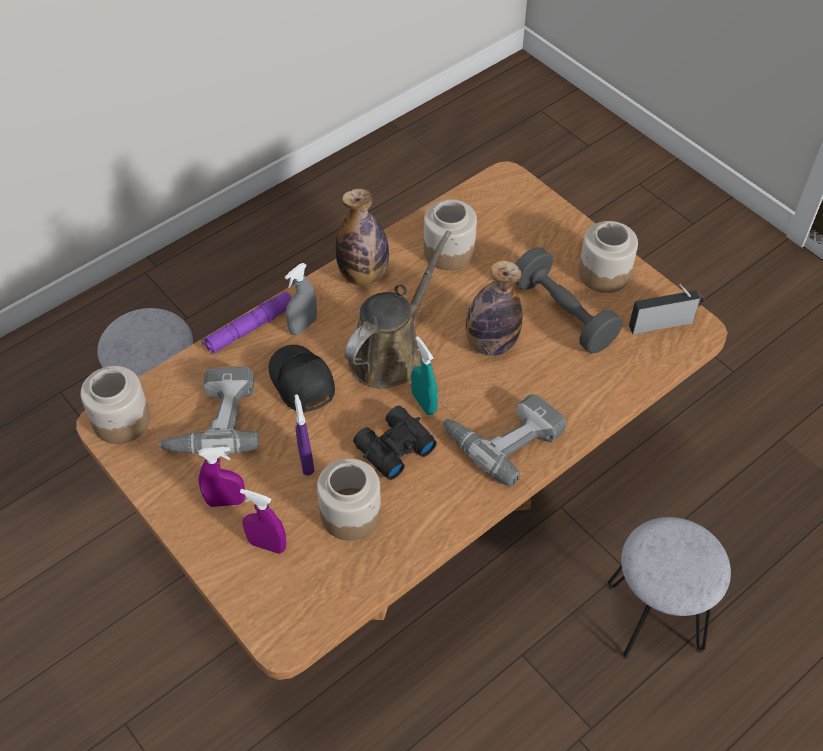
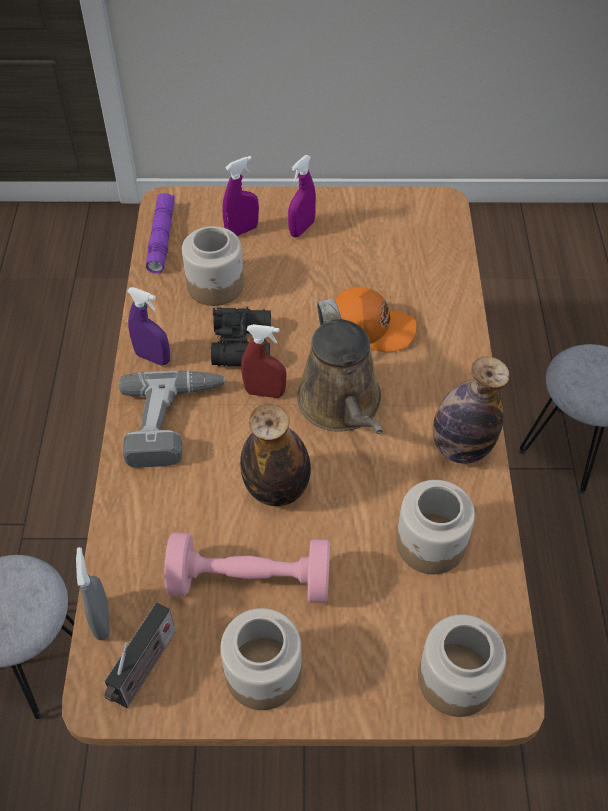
camera: 130 degrees right, 0 degrees up
(121, 420) = (436, 211): jar -> jar (456, 678)
(212, 420) = (385, 257): power drill -> none
(249, 328) = (465, 328): purple flashlight -> purple flashlight (161, 238)
(301, 382) = (370, 327): black cap -> orange cap
(303, 326) = (434, 364): grey spray bottle -> grey spray bottle (102, 620)
(306, 461) = (288, 287): purple spray bottle -> purple spray bottle (153, 358)
(424, 403) = (265, 392): turquoise spray bottle -> red spray bottle
(563, 314) = (250, 581): grey dumbbell -> pink dumbbell

